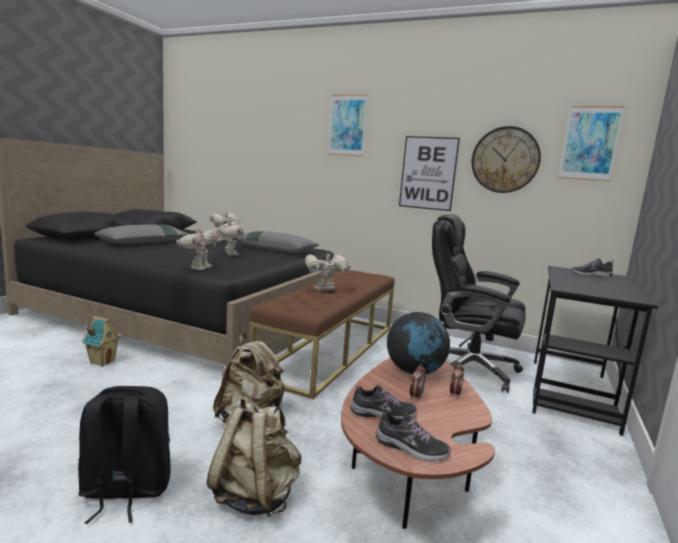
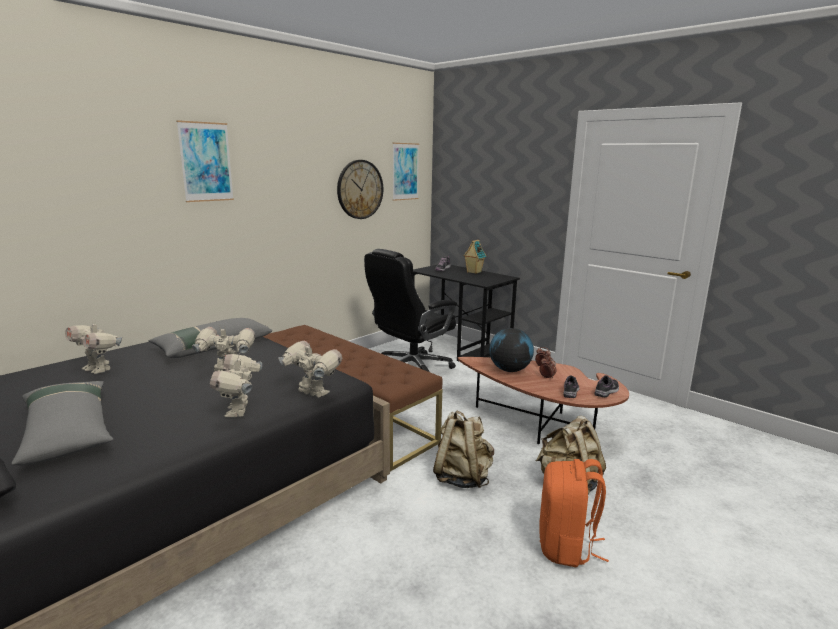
camera: 70 degrees left, 5 degrees up
(102, 362) = (280, 587): toy house -> toy house (473, 272)
(125, 491) = (566, 546): black backpack -> orange backpack
(325, 289) = (346, 358): toy robot -> toy robot (239, 411)
(428, 173) = (304, 210): picture -> none

